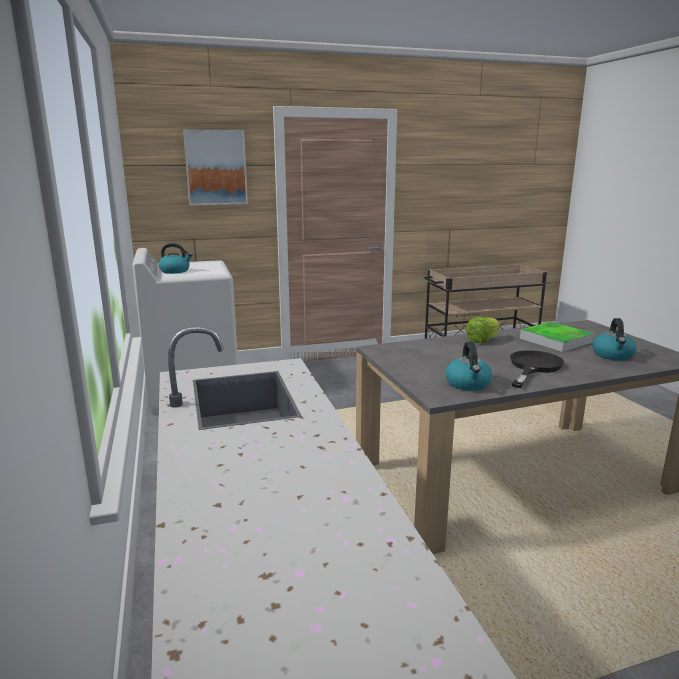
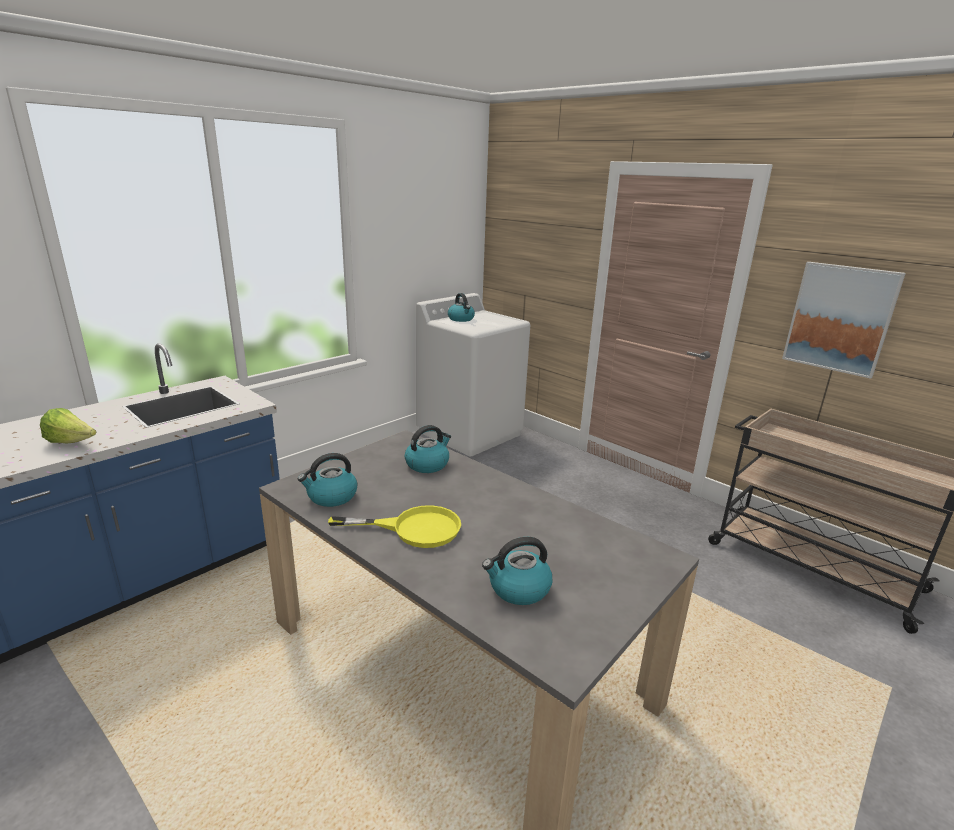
camera: 60 degrees right, 5 degrees up
(216, 167) = (549, 226): picture -> picture (840, 318)
(432, 349) = (427, 464): none -> kettle
(482, 340) = (490, 487): lettuce -> lettuce (72, 442)
(533, 367) = (414, 528): black frying pan -> yellow frying pan
(555, 340) = (544, 536): tray -> none

